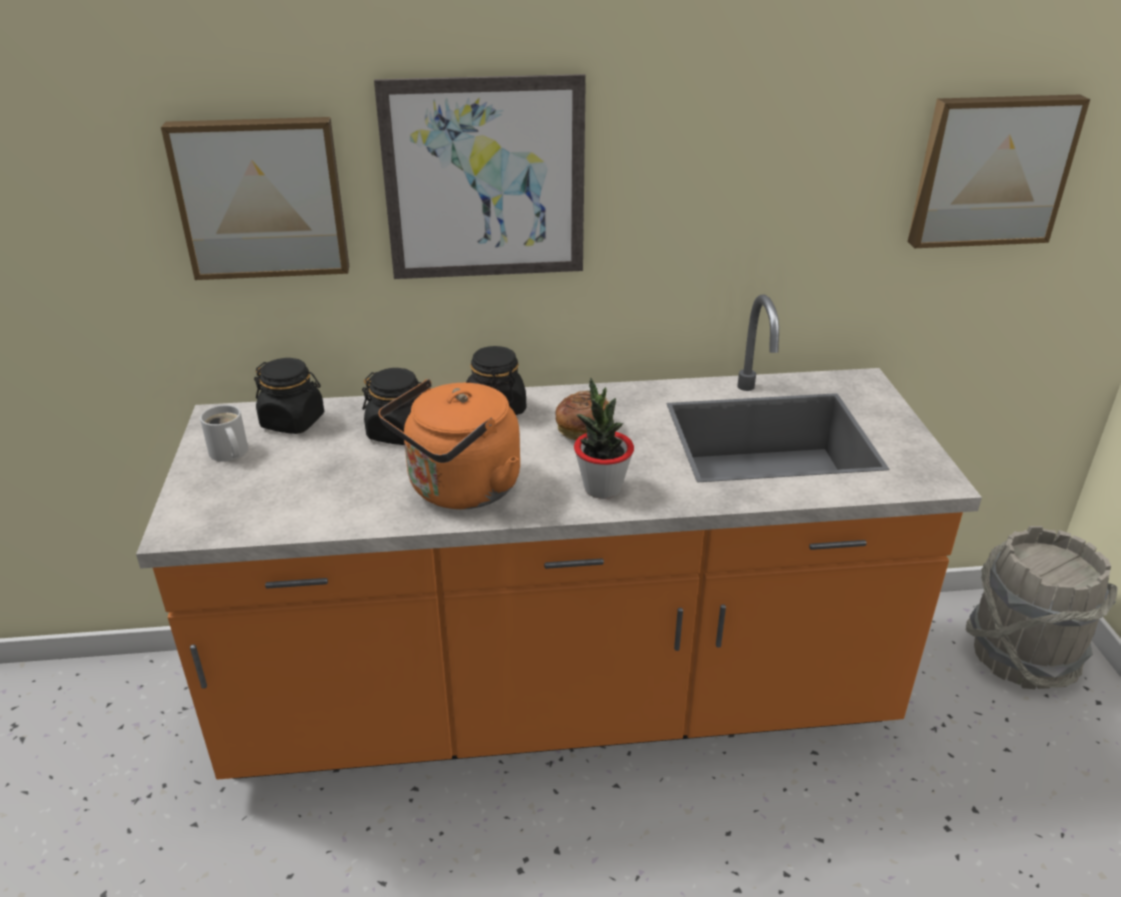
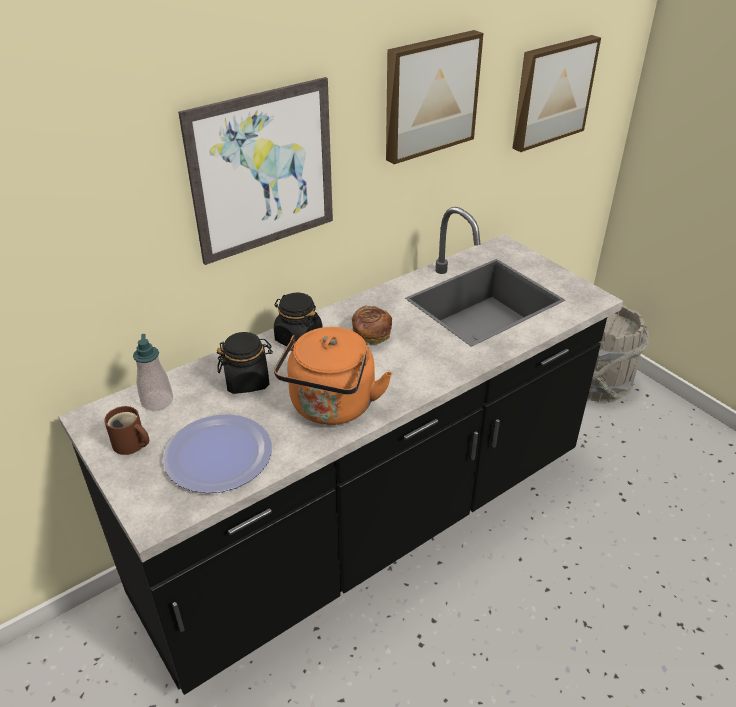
camera: 30 degrees left, 5 degrees up
(228, 453) = (131, 445): white mug -> brown mug
(262, 197) = (95, 228): picture -> picture (429, 95)
(293, 421) = (157, 401): black jar -> soap dispenser
(297, 493) = (218, 455): none -> plate
(560, 702) = (368, 526): orange counter -> black counter
(602, 488) = (420, 371): potted plant -> none

